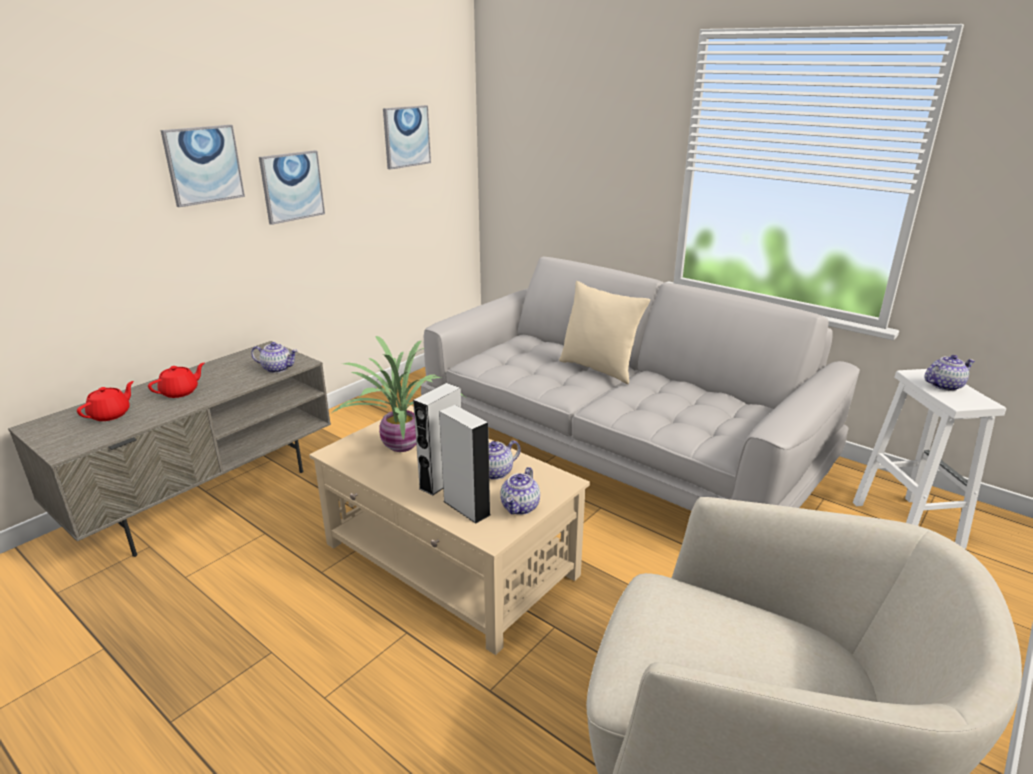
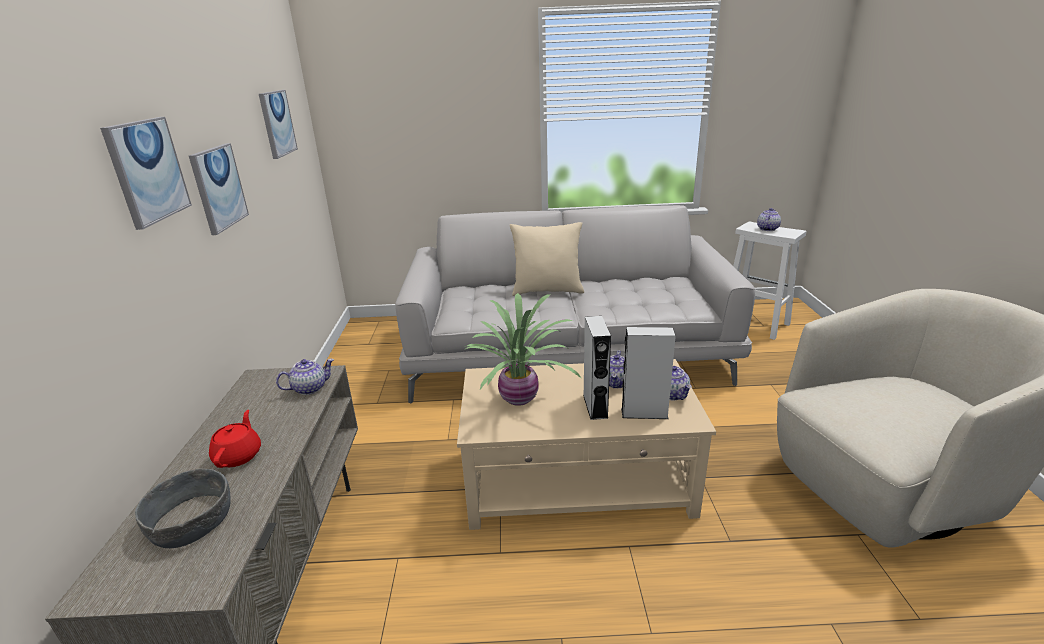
camera: 40 degrees left, 0 degrees up
(111, 414) = (191, 519): red teapot -> grey bowl

